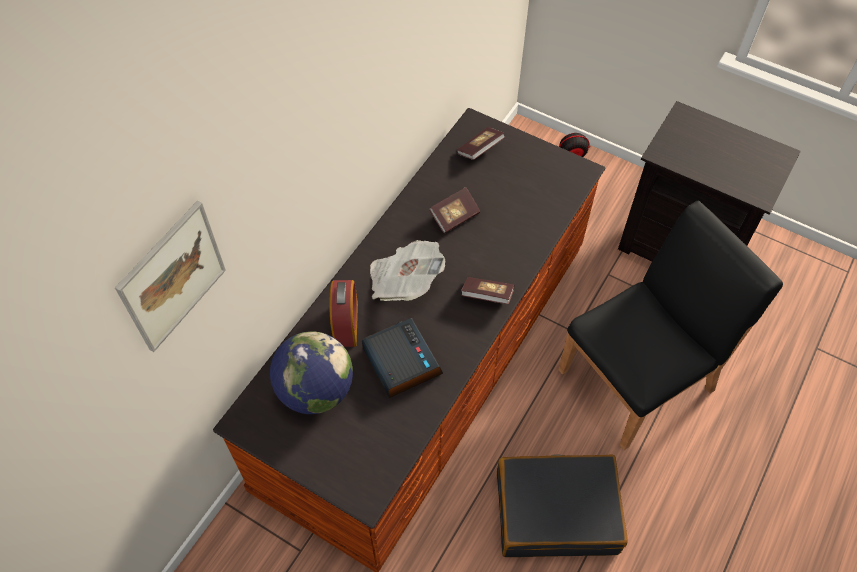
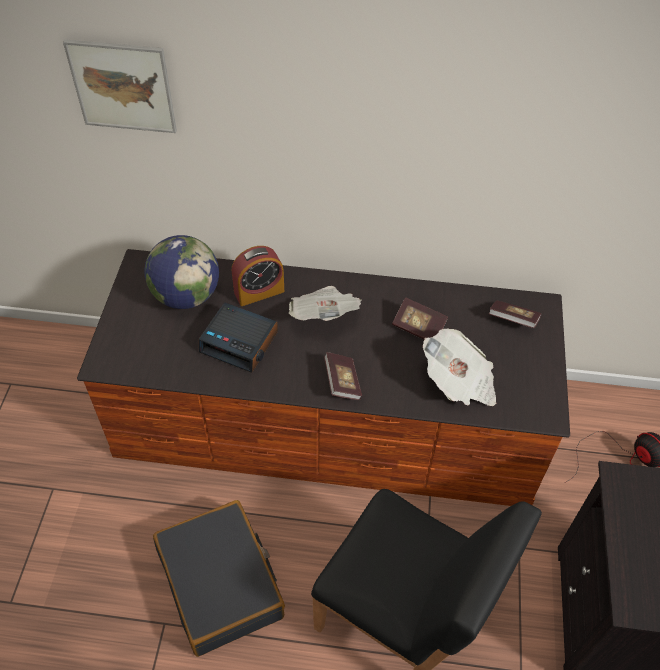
camera: 65 degrees right, 5 degrees down
(401, 361) = (240, 342): alarm clock -> alarm clock turned 75 degrees clockwise
(525, 213) = (459, 382): none -> newspaper

